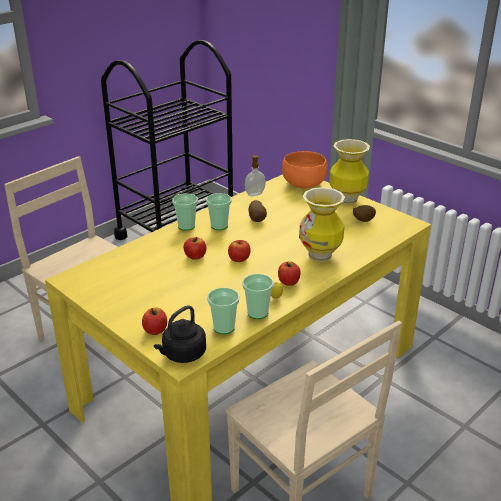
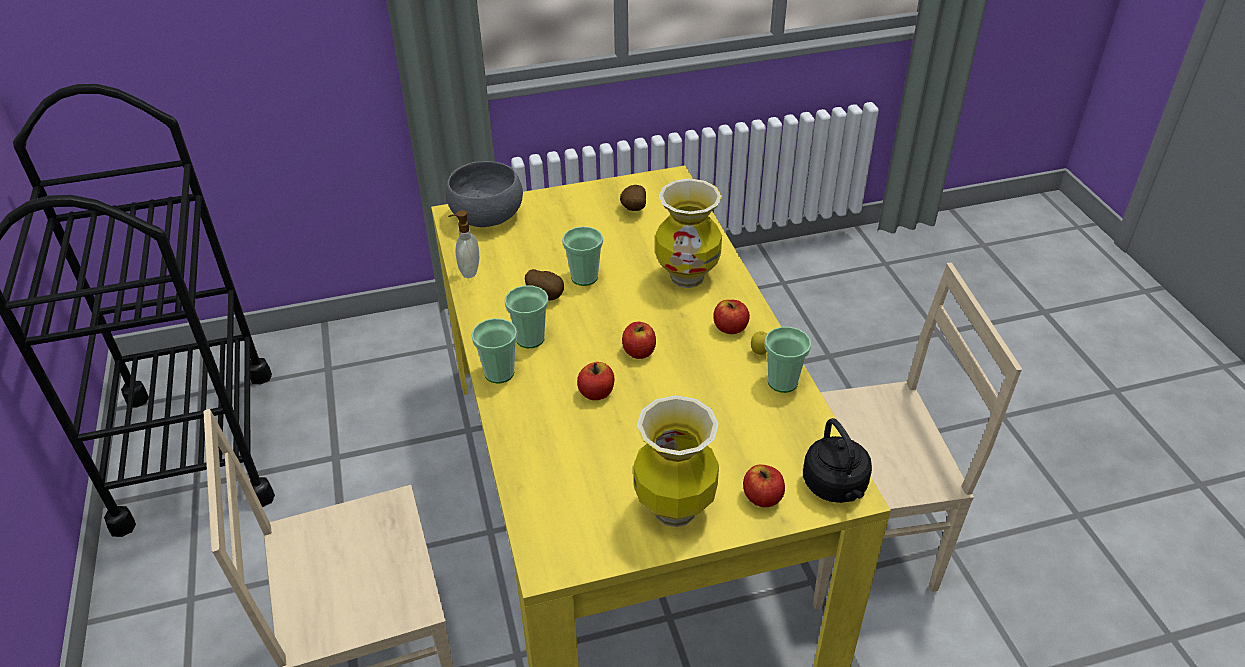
camera: 60 degrees left, 10 degrees up
(224, 328) = (797, 425): cup -> cup (584, 277)
(304, 184) = (487, 217): orange bowl -> grey bowl
(347, 199) = (567, 199): vase -> vase (674, 510)

